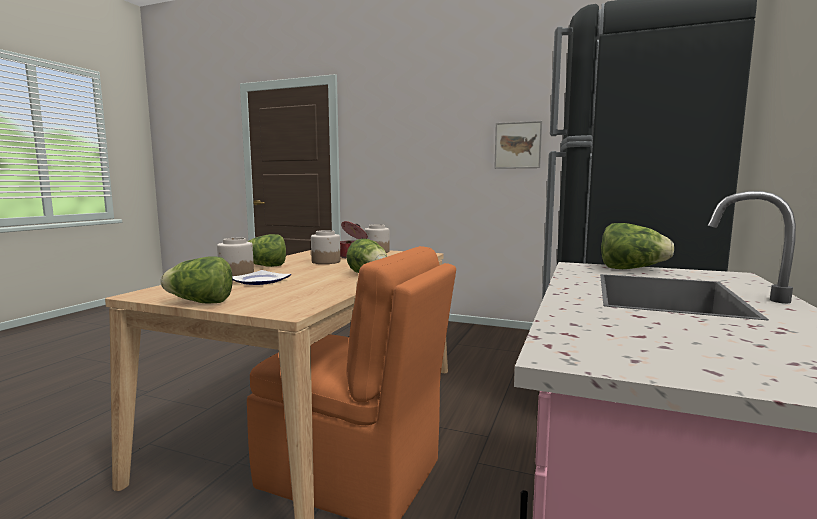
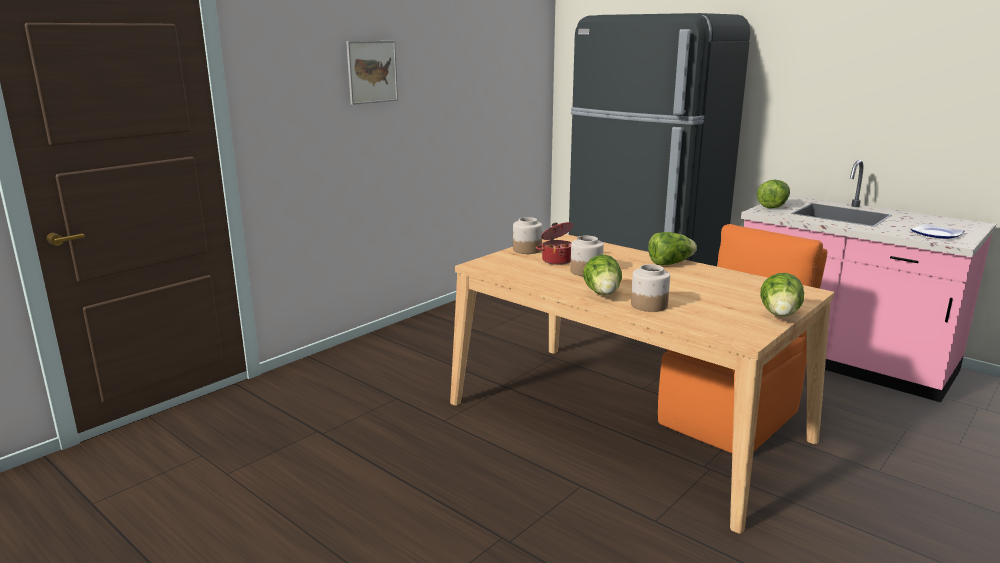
camera: 70 degrees left, 10 degrees up
(261, 281) = (689, 297): plate -> plate (936, 234)
(517, 145) = (451, 92): picture -> picture (372, 72)

